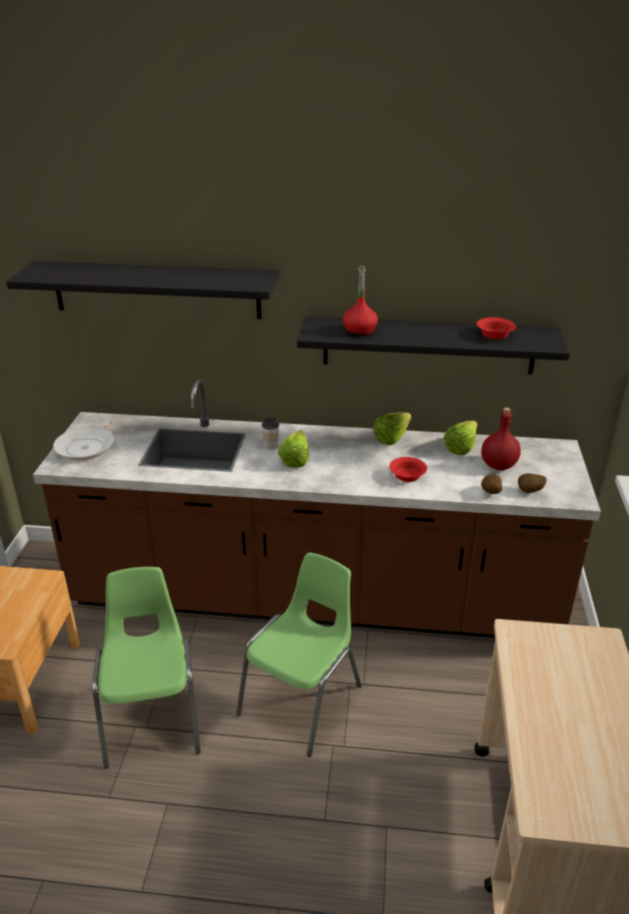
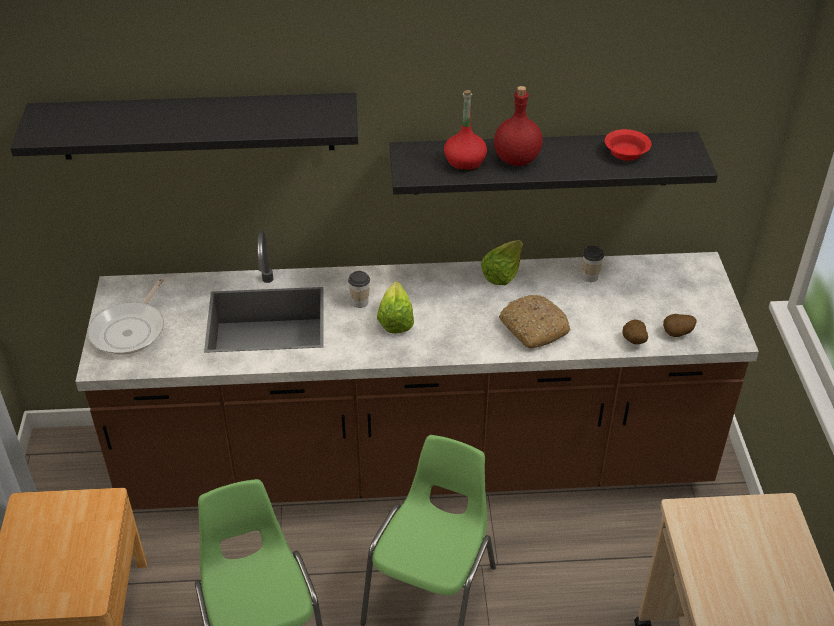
camera: 10 degrees left, 10 degrees up
(406, 475) = (532, 328): red bowl -> bread
(464, 446) = (590, 276): lettuce -> cup
(498, 465) = (634, 300): red bottle -> red bottle (516, 159)

